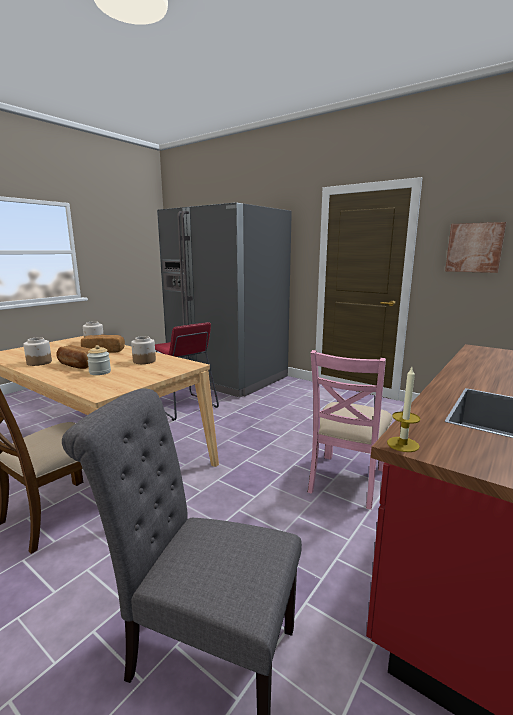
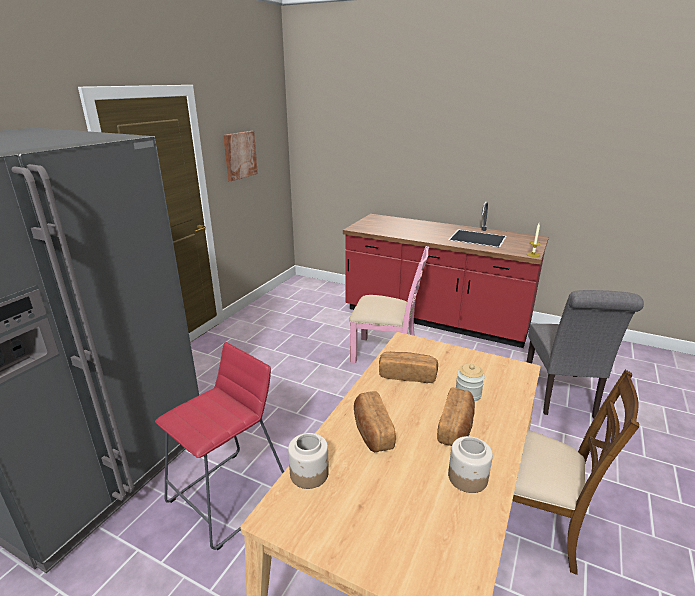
camera: 100 degrees left, 10 degrees up
(144, 361) = (407, 375): jar -> bread

